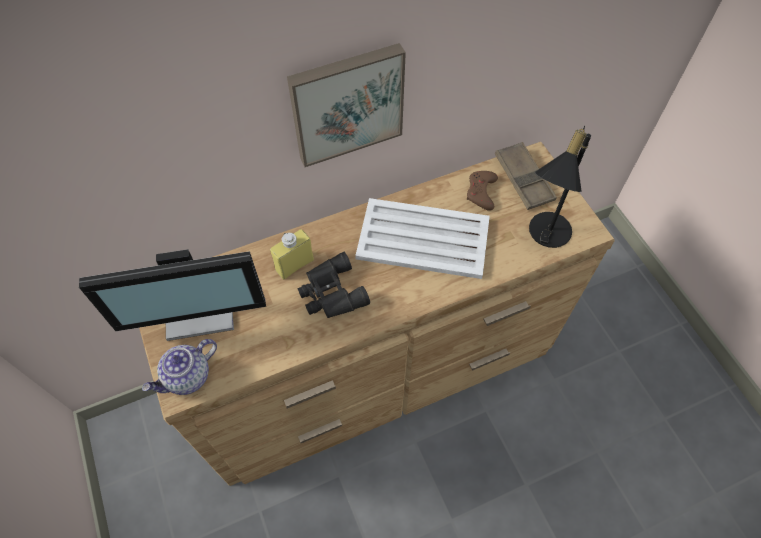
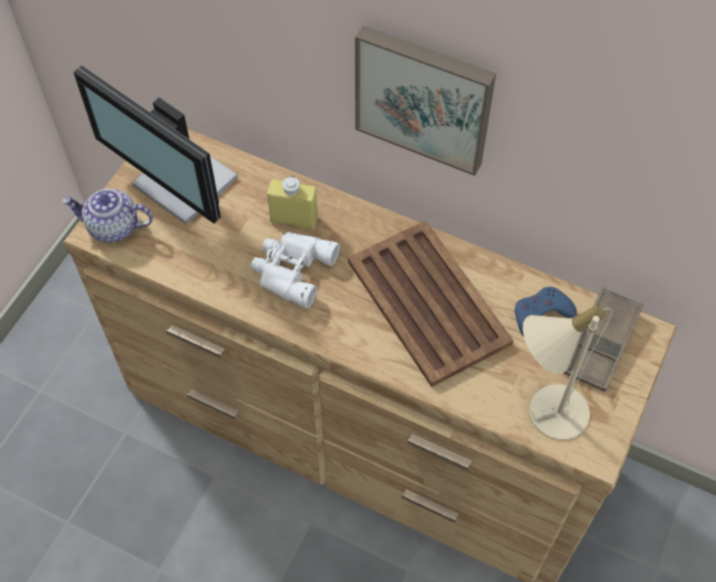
camera: 50 degrees right, 0 degrees up
(330, 293) = (291, 270): black binoculars -> white binoculars
(422, 238) = (427, 301): white tray -> brown tray
(481, 192) = (541, 314): brown game controller -> blue game controller
(544, 234) = (546, 410): black table lamp -> beige table lamp

